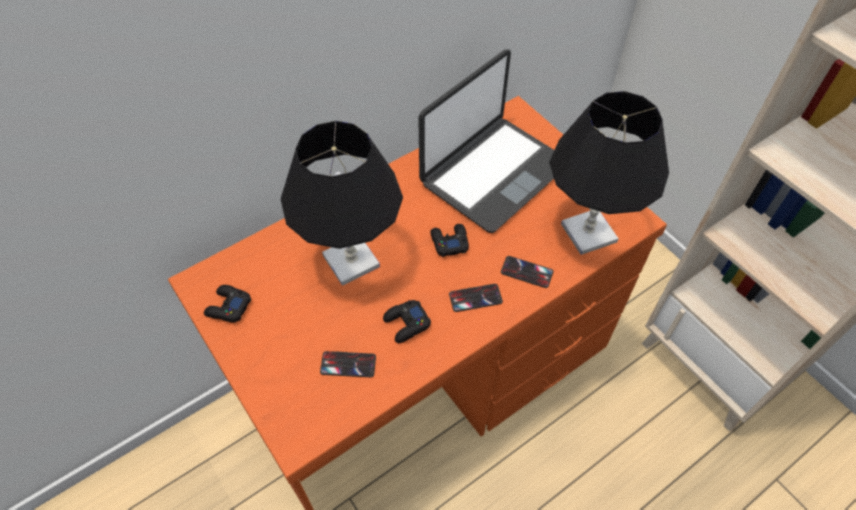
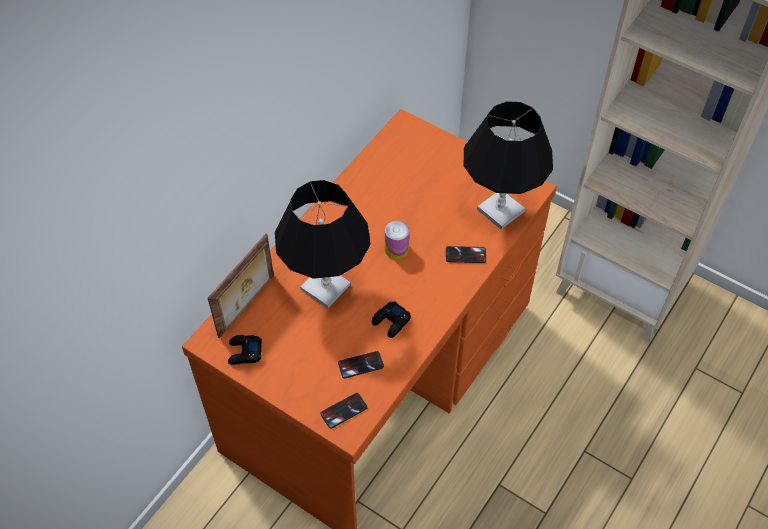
camera: 20 degrees left, 0 degrees up
(257, 257) = (247, 306): none -> picture frame
(449, 242) = (396, 249): black game controller -> can
(475, 298) = (435, 286): phone -> phone (344, 410)
(493, 173) = (407, 183): laptop -> none

